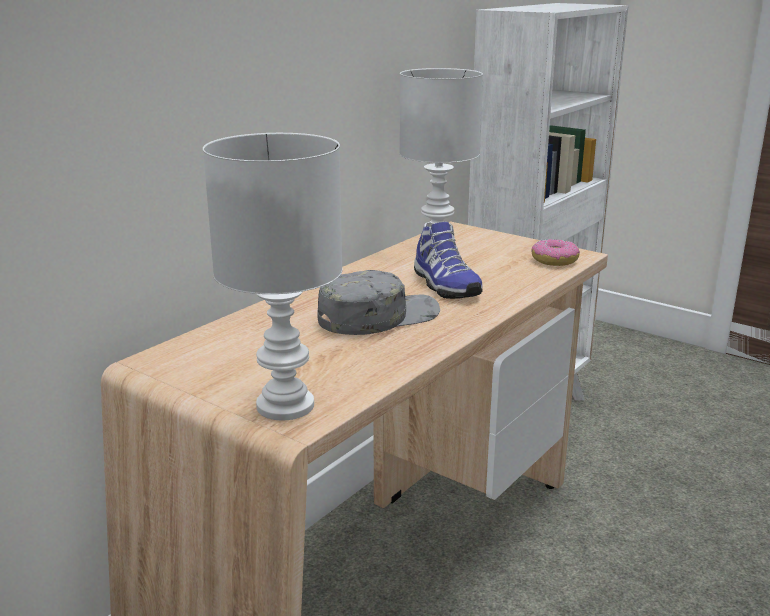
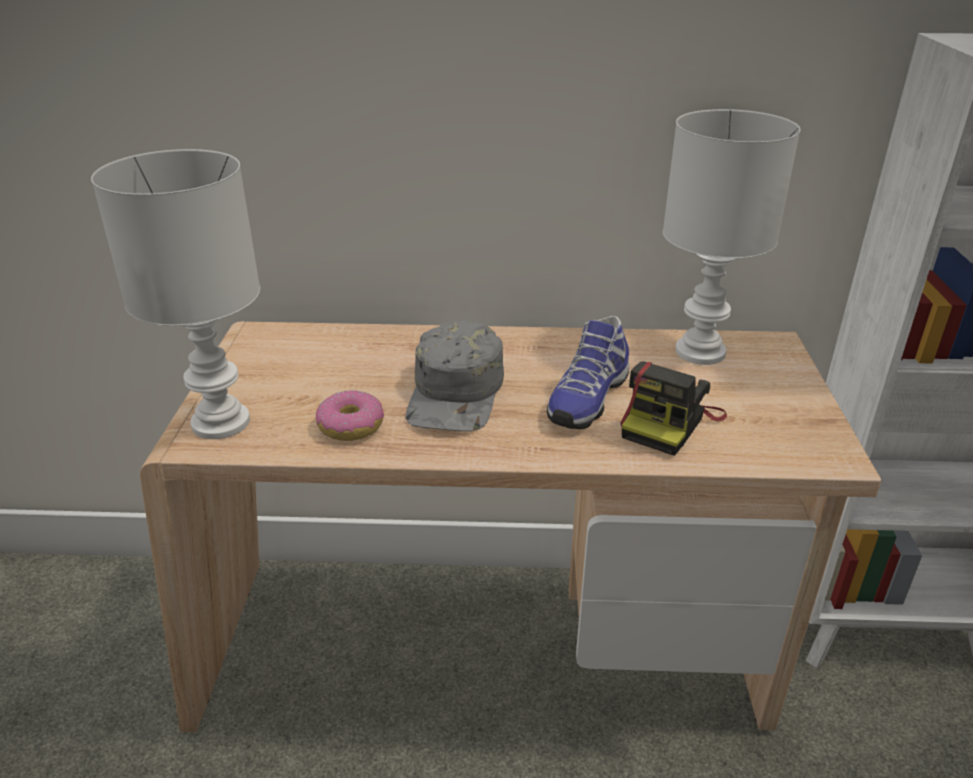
camera: 55 degrees right, 10 degrees up
(378, 316) = (457, 393): grey cap -> grey cap turned 75 degrees clockwise
(499, 275) = (669, 423): none -> camera
(555, 260) = (781, 445): donut -> donut (351, 426)

